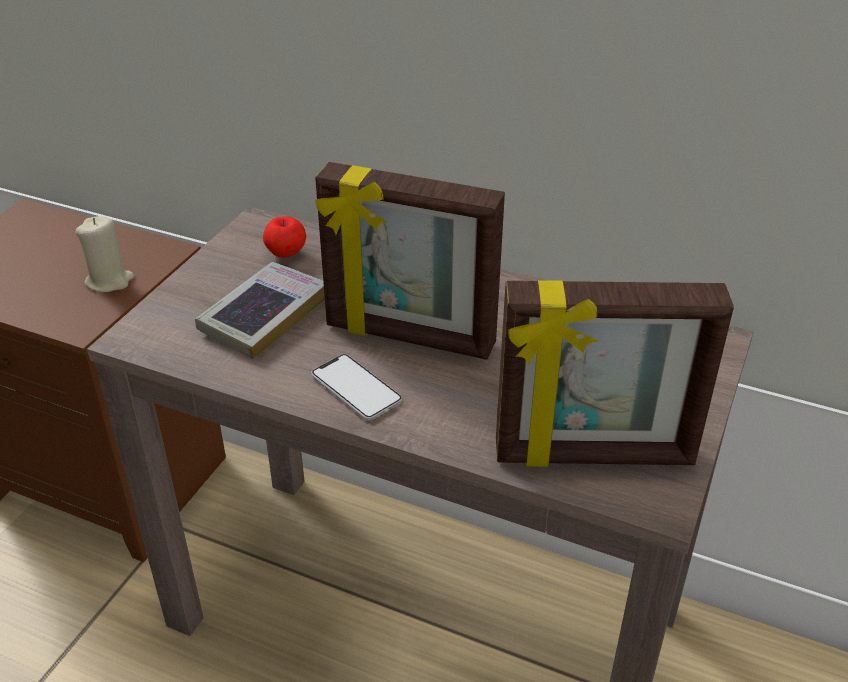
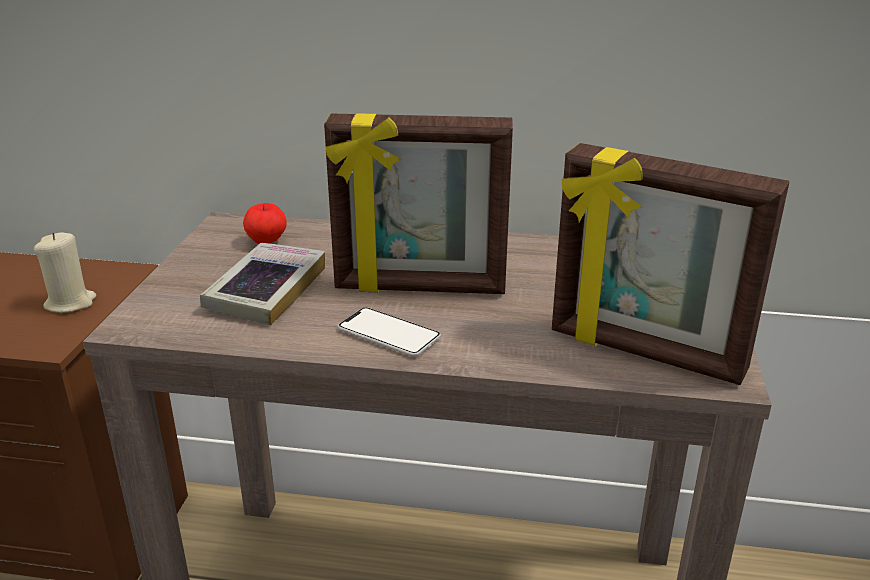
camera: 15 degrees left, 10 degrees down
(594, 456) = (644, 353): picture frame -> picture frame turned 45 degrees clockwise

